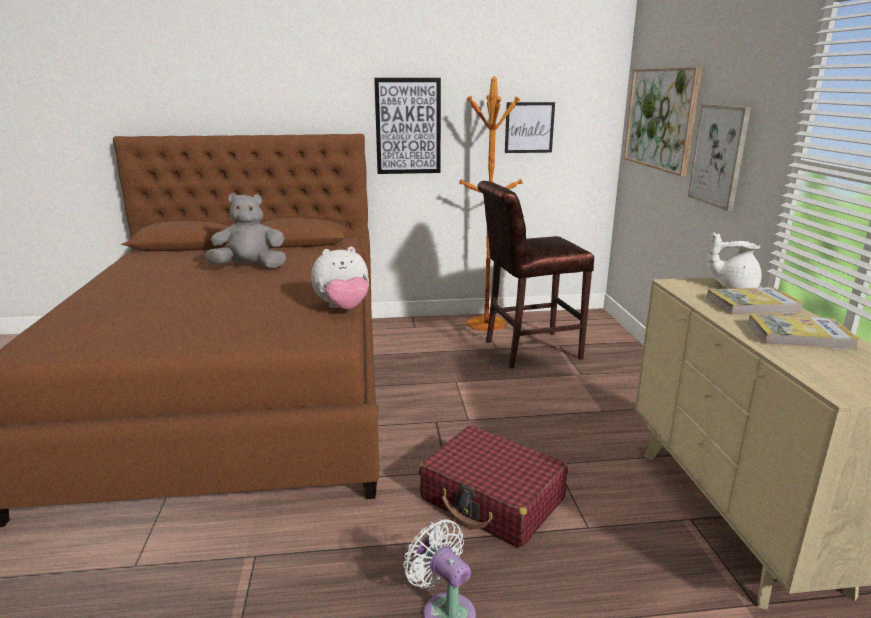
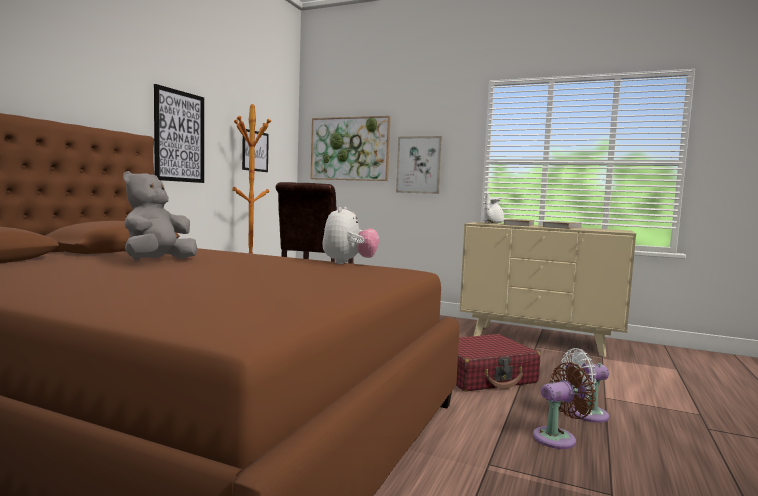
camera: 60 degrees left, 15 degrees down
(350, 596) = (558, 438): none -> brown fan

